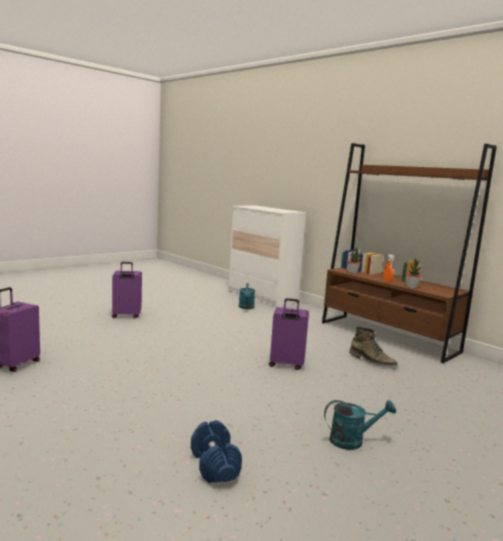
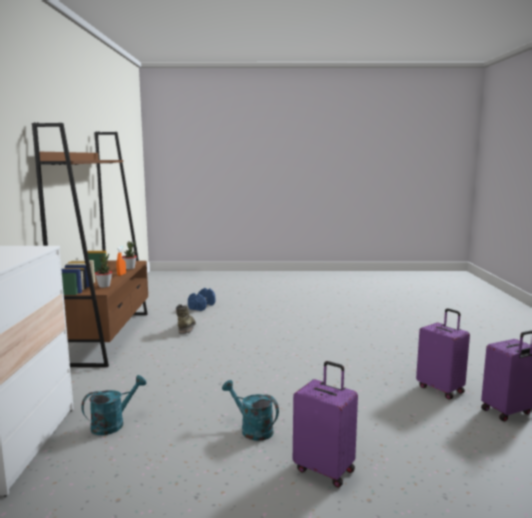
camera: 135 degrees left, 0 degrees up
(214, 464) = (383, 318): blue dumbbell -> blue dumbbell (202, 306)
(286, 365) = (255, 342): purple suitcase -> purple suitcase (441, 389)
(352, 440) = (304, 308): turquoise watering can -> turquoise watering can (252, 429)

